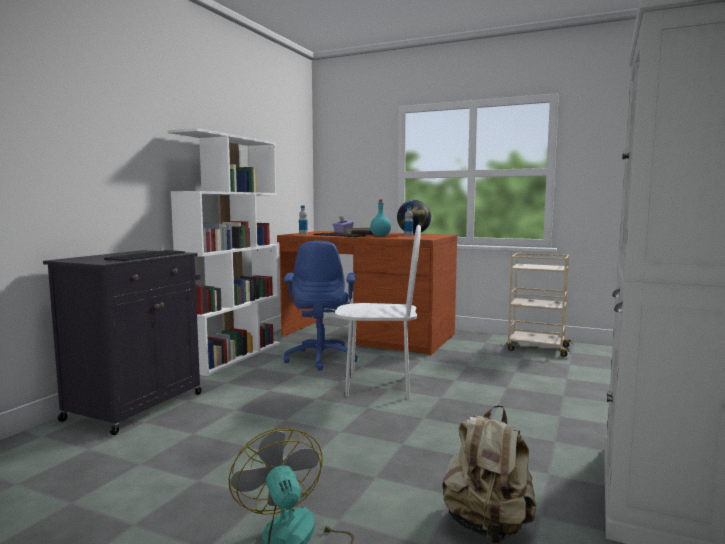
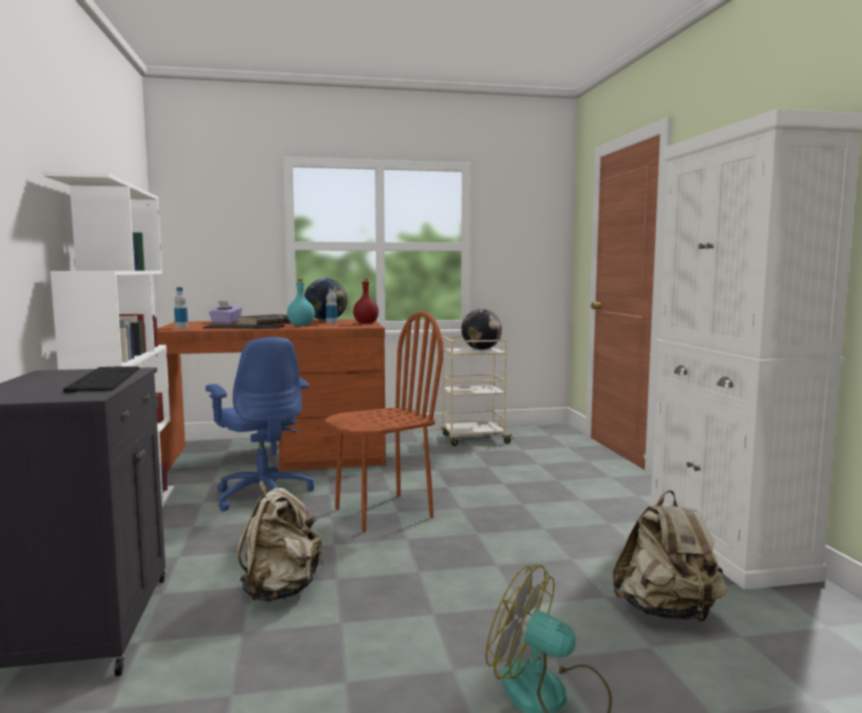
camera: 35 degrees left, 0 degrees up
(245, 417) = (280, 590): none -> beige backpack
(378, 386) = (383, 512): white chair -> brown chair
(433, 236) = (365, 323): none -> red bottle
(548, 266) = (481, 349): none -> globe

